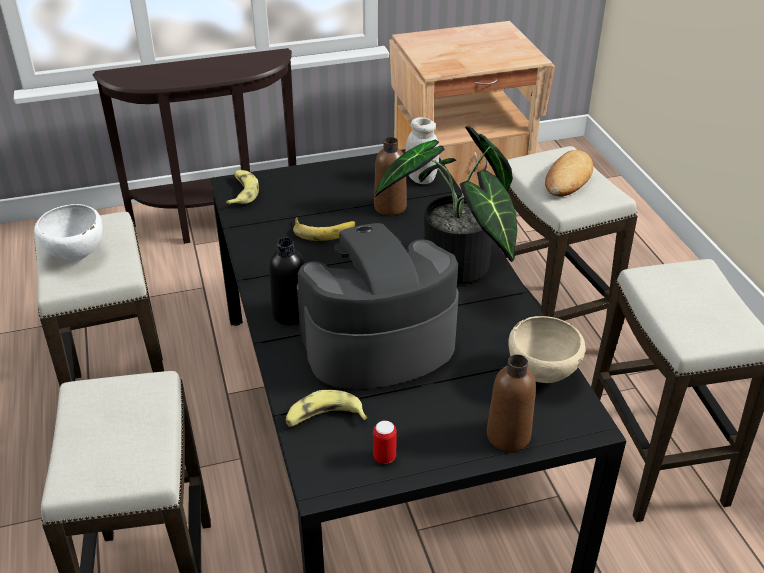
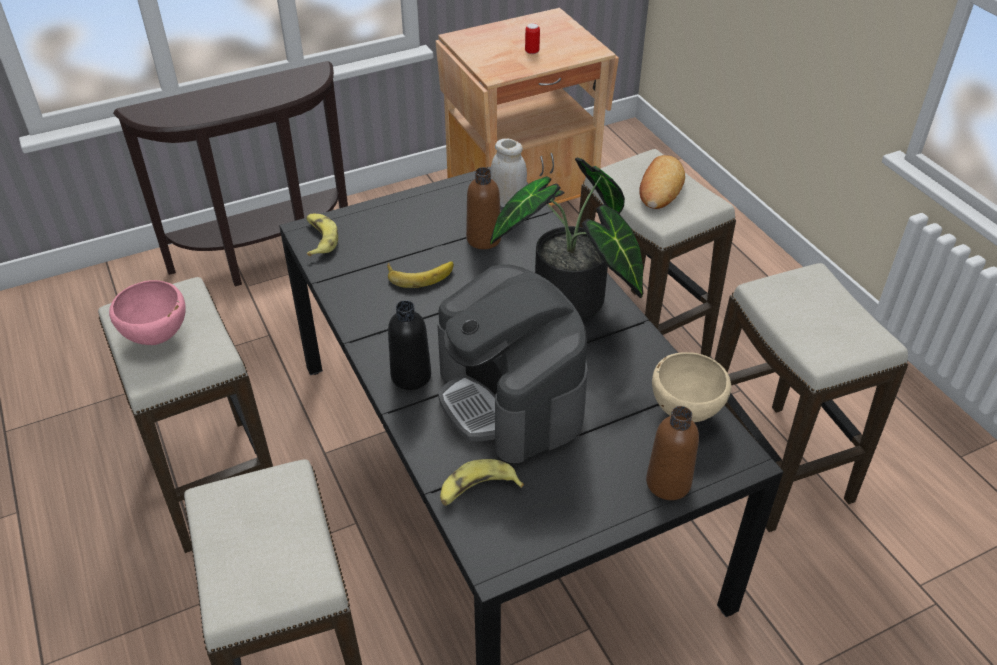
camera: 10 degrees left, 5 degrees up
(77, 257) = (158, 338): white bowl -> pink bowl
(377, 343) = (511, 398): coffee machine -> coffee machine turned 90 degrees counterclockwise
(384, 457) = (550, 524): can -> can (532, 52)

